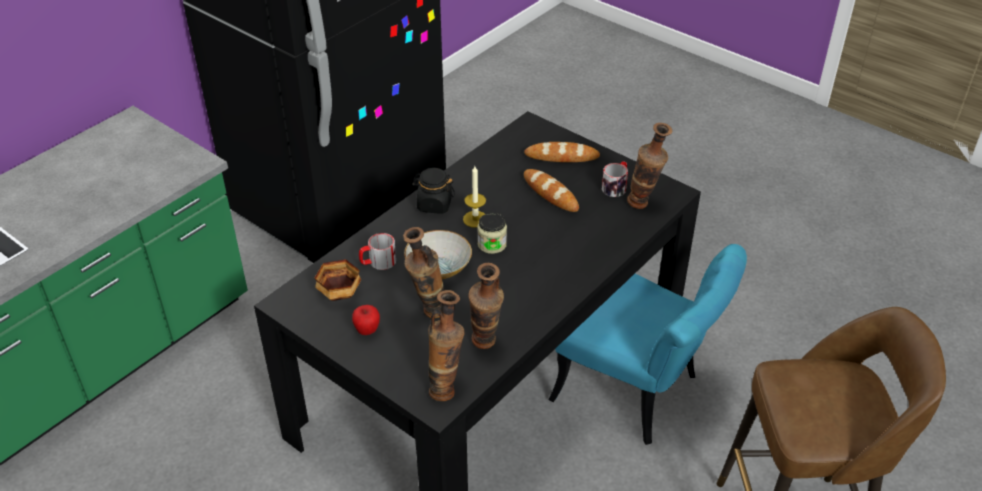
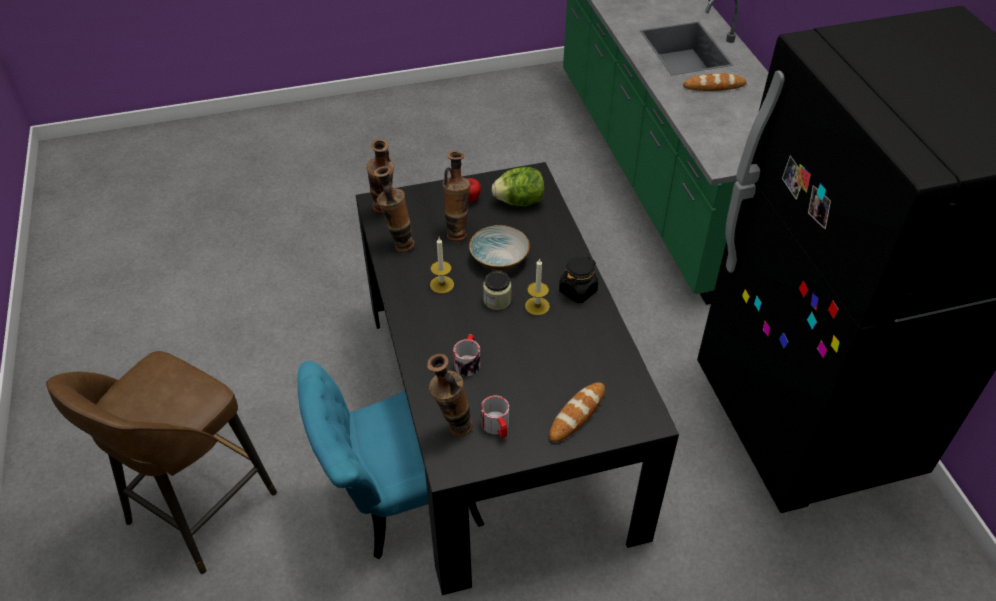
camera: 125 degrees right, 5 degrees up
(340, 293) = (519, 201): bowl -> lettuce
(378, 262) = (535, 231): mug -> mug (468, 361)
(508, 287) = (442, 284): none -> candle
(550, 193) = (528, 373): bread -> bread (714, 86)

